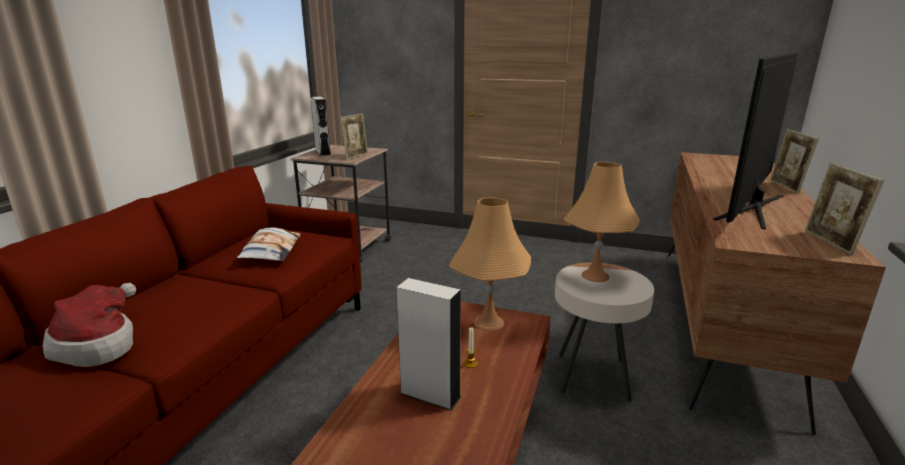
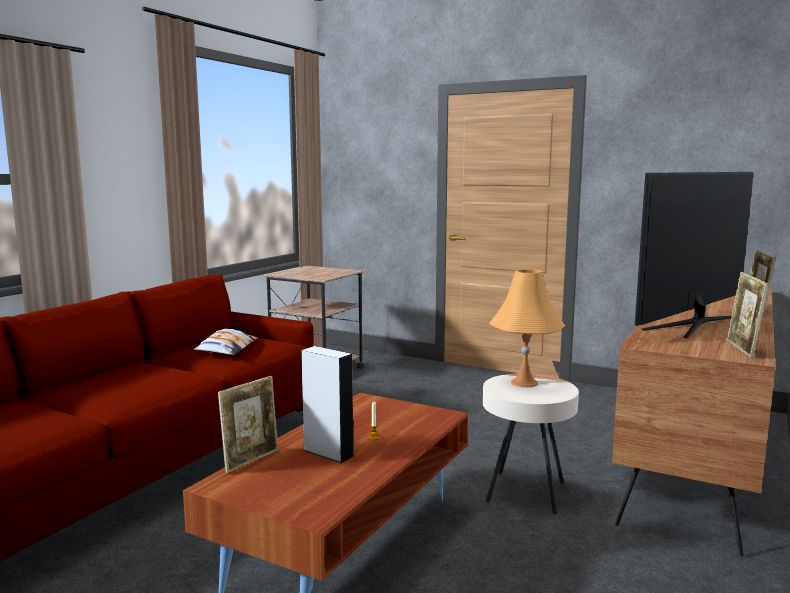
camera: 10 degrees right, 10 degrees down
(99, 343) = (72, 397): hat -> none
(323, 152) = (297, 271): grey speaker -> none
(356, 156) = (328, 275): picture frame -> picture frame (251, 460)
(488, 322) = (406, 413): orange table lamp -> none

